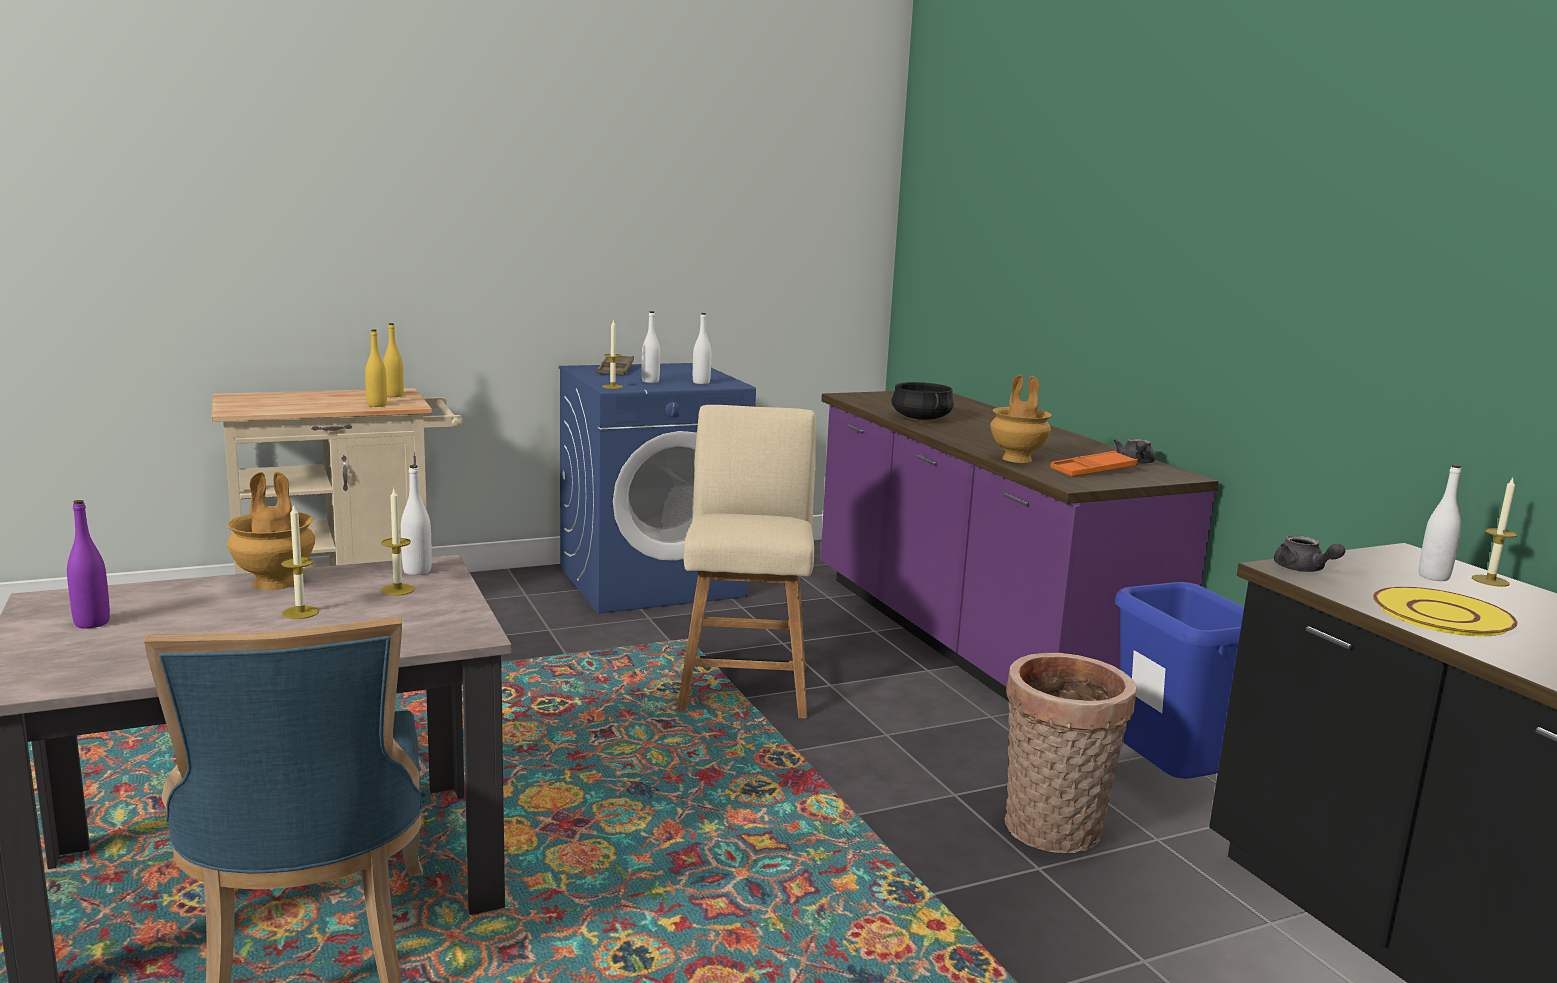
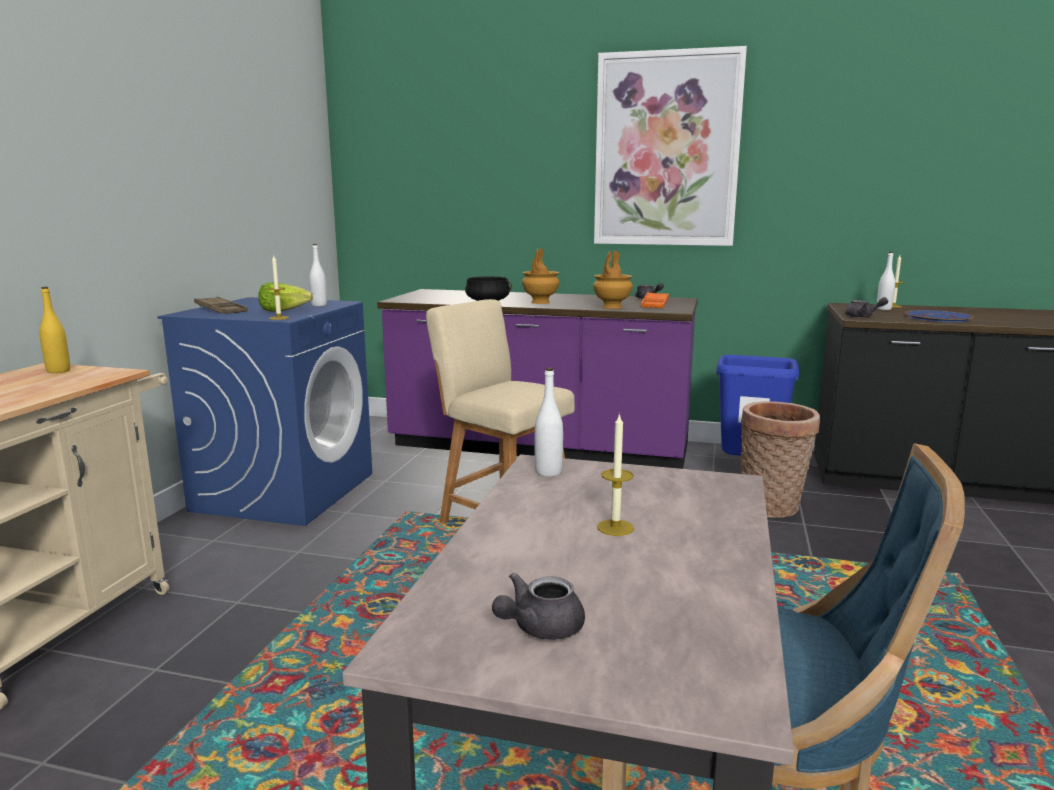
camera: 50 degrees left, 0 degrees up
(92, 623) = (539, 628): purple bottle -> grey teapot
(275, 583) = (510, 525): brown vase -> brown vase (540, 302)
(377, 405) = (82, 380): yellow bottle -> none
(397, 590) = (592, 486): candle -> none
(650, 381) = (284, 311): white bottle -> lettuce
(1212, 226) = (666, 150): none -> picture
(1443, 614) = (938, 317): yellow plate -> blue plate

